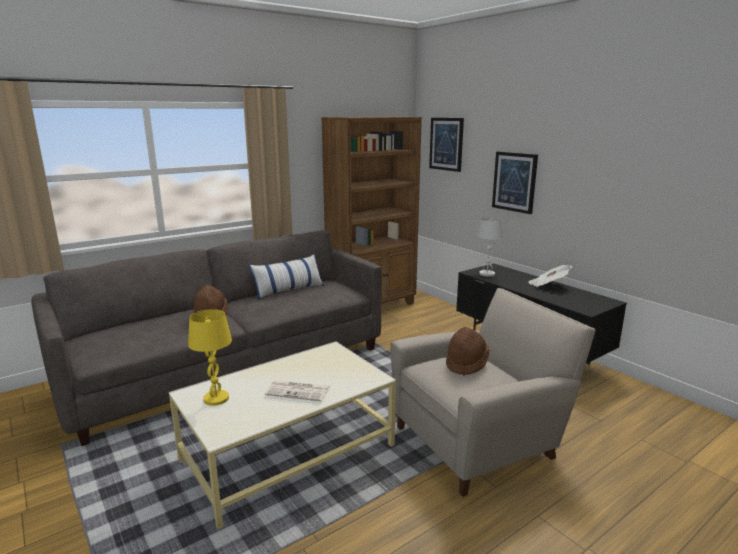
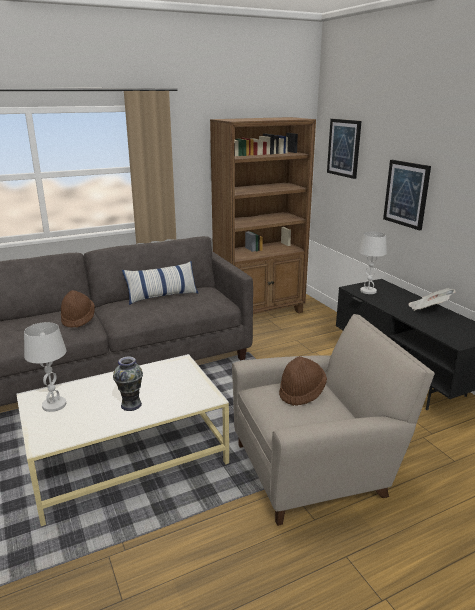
camera: 10 degrees right, 5 degrees up
(216, 398) = (54, 405): yellow table lamp -> white table lamp
(299, 391) = (131, 405): newspaper -> vase

